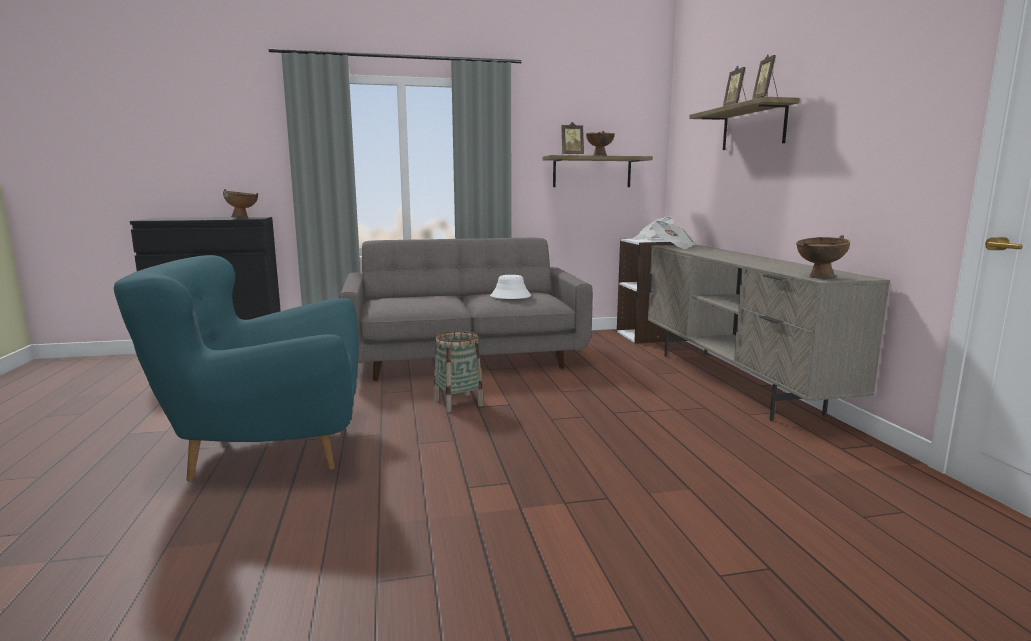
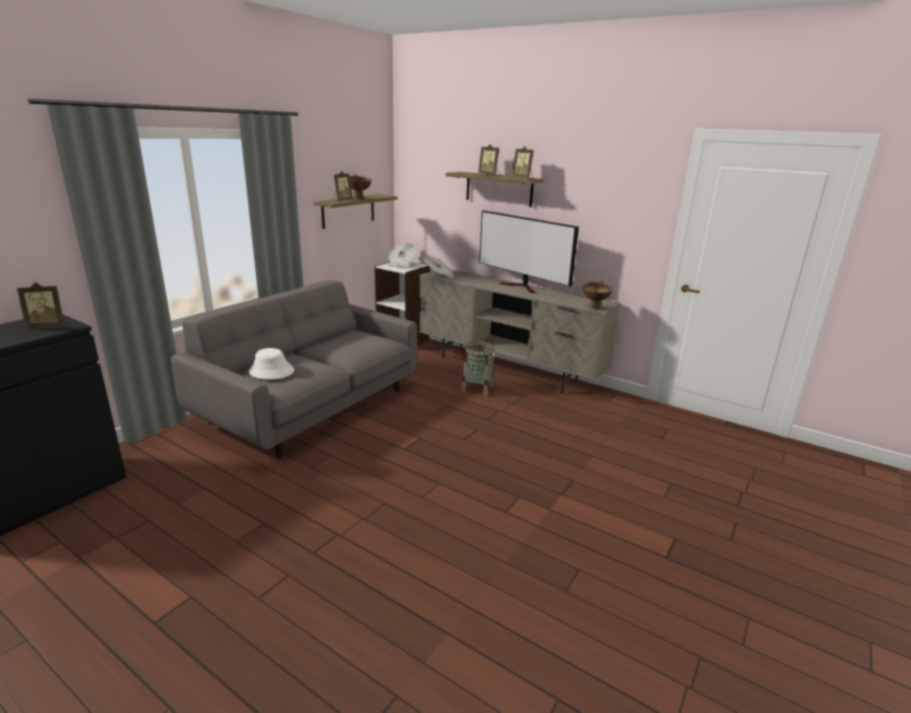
camera: 45 degrees left, 10 degrees up
(243, 218) = (47, 326): brown bowl -> picture frame
(267, 451) = (331, 560): turquoise armchair -> none
(458, 403) = (385, 451): basket -> basket (477, 389)
(510, 296) = (351, 344): white hat -> white hat (271, 371)
(757, 259) = (522, 287): none -> television

